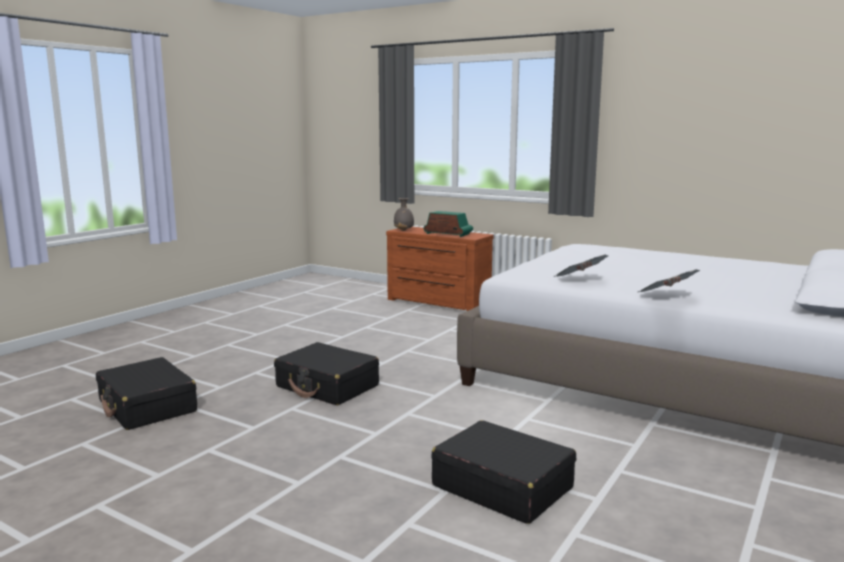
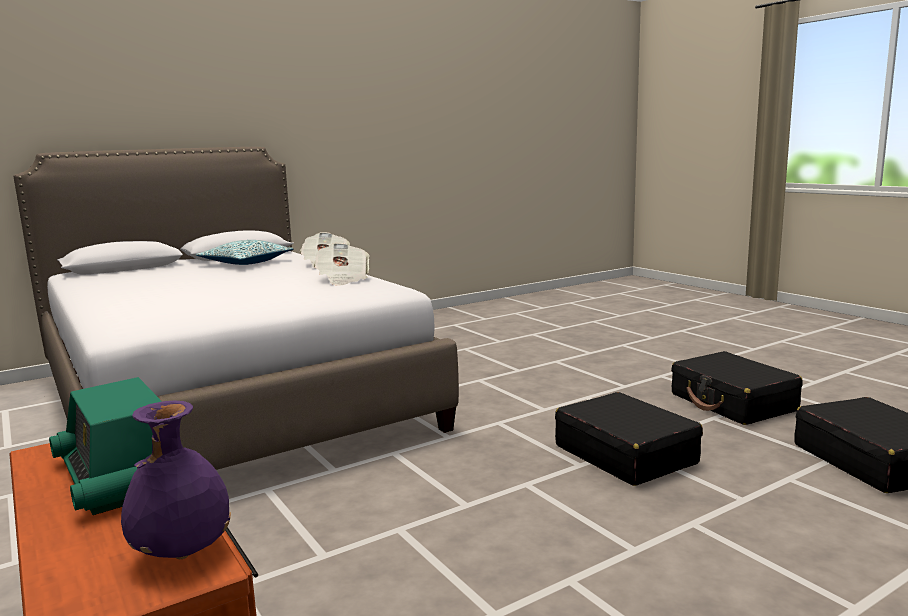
camera: 155 degrees left, 0 degrees up
(404, 230) = (182, 552): grey vase -> purple vase
(502, 486) = (515, 359): black suitcase -> black suitcase (733, 403)
(760, 293) = (246, 263): none -> pillow

